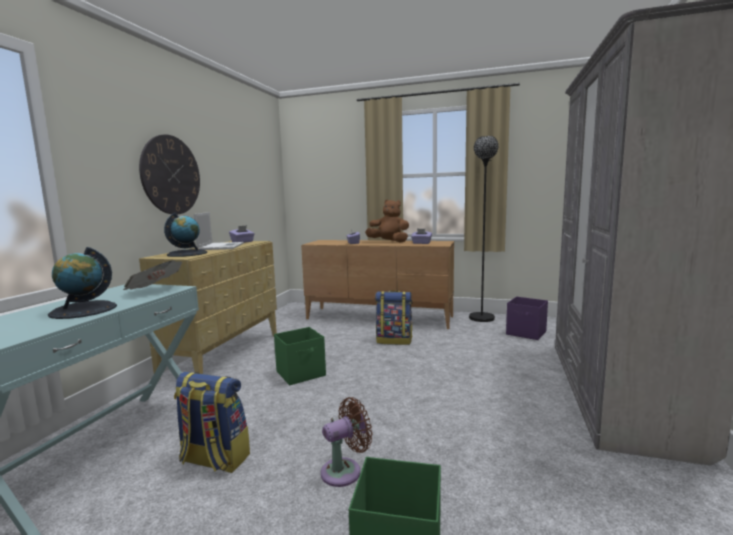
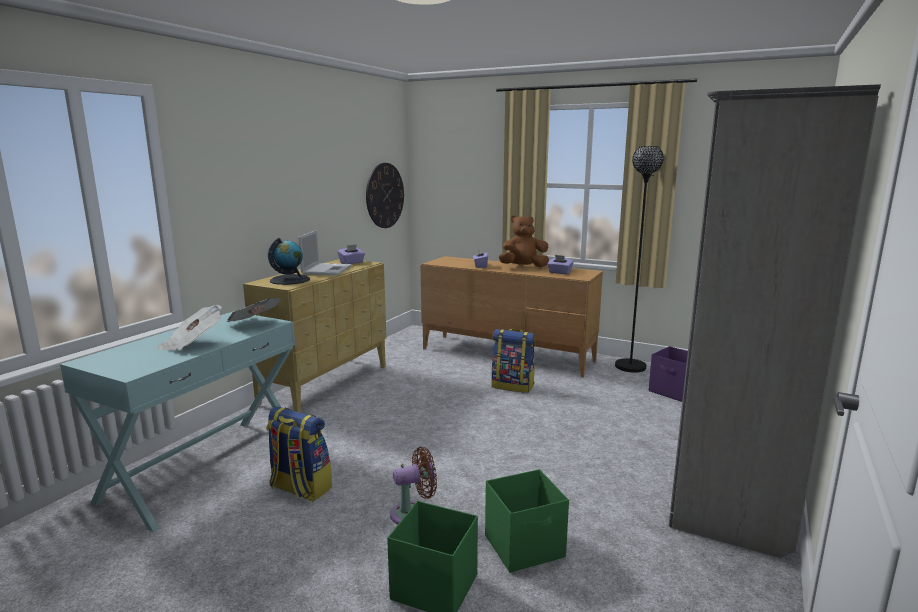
camera: 10 degrees right, 5 degrees up
(83, 310) = (192, 344): globe -> newspaper
(171, 175) = (277, 193): wall clock -> wall clock (385, 195)
(301, 373) = (400, 414): green storage box -> green storage box (525, 547)
(389, 242) = (523, 267): brown plush toy -> brown plush toy turned 45 degrees counterclockwise

